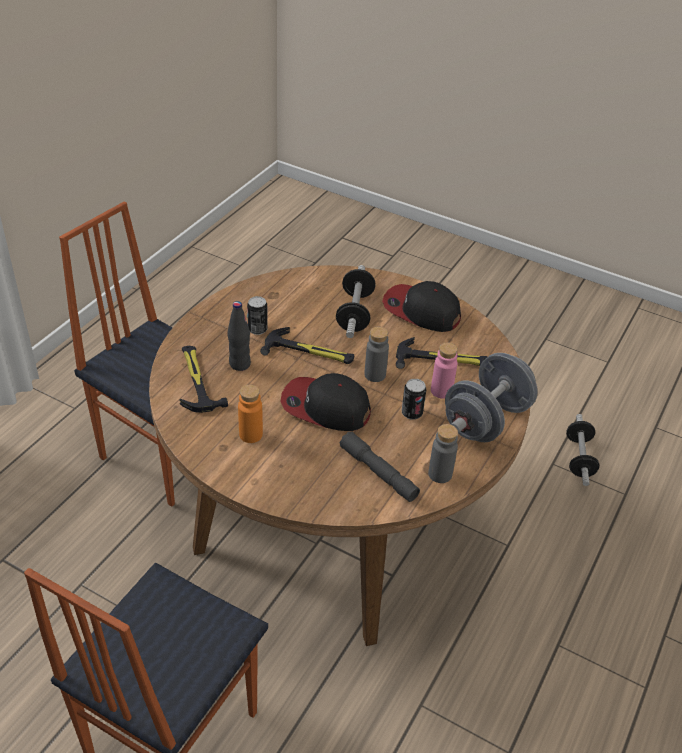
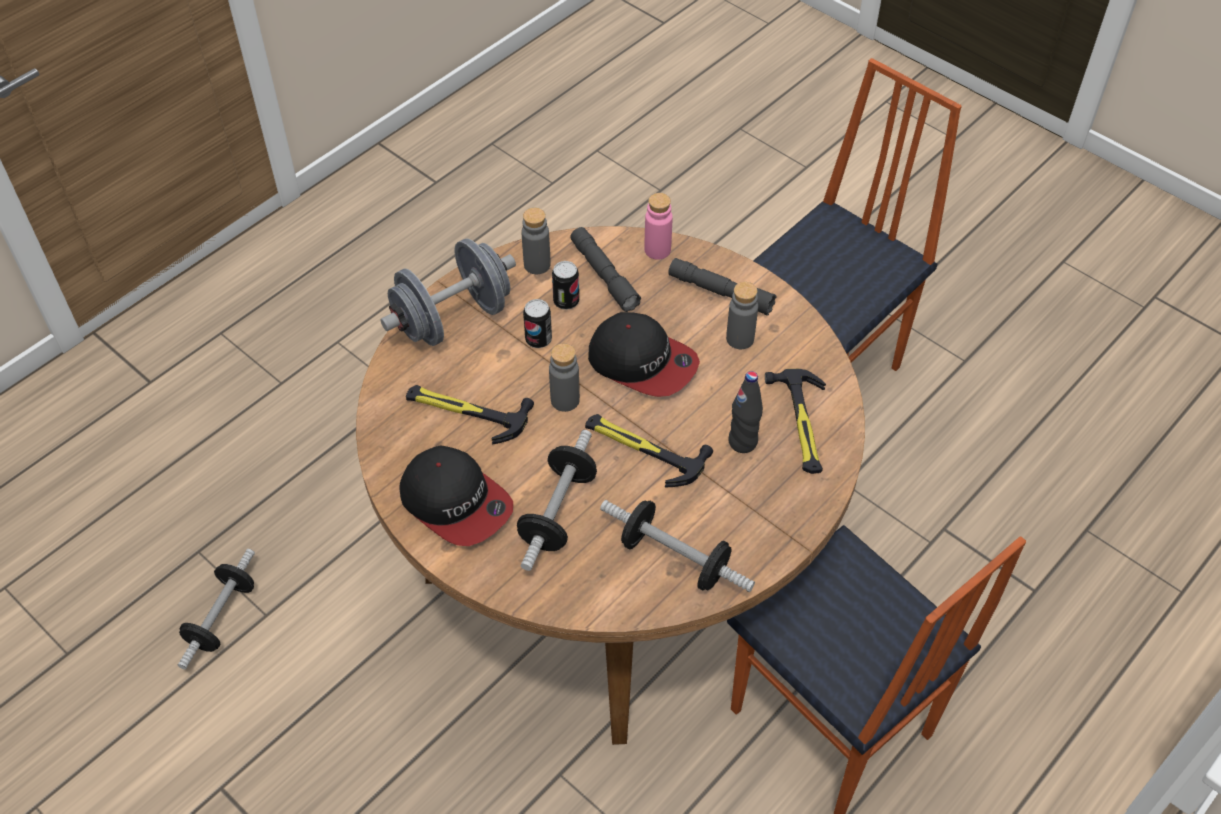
camera: 165 degrees left, 10 degrees up
(251, 434) = (740, 339): orange bottle -> grey bottle
(257, 329) = (710, 500): can -> can (566, 301)
(273, 471) = (720, 293): none -> grey flashlight
(274, 299) = (675, 559): none -> dumbbell
(441, 391) = (488, 365): pink bottle -> pink bottle (657, 250)

